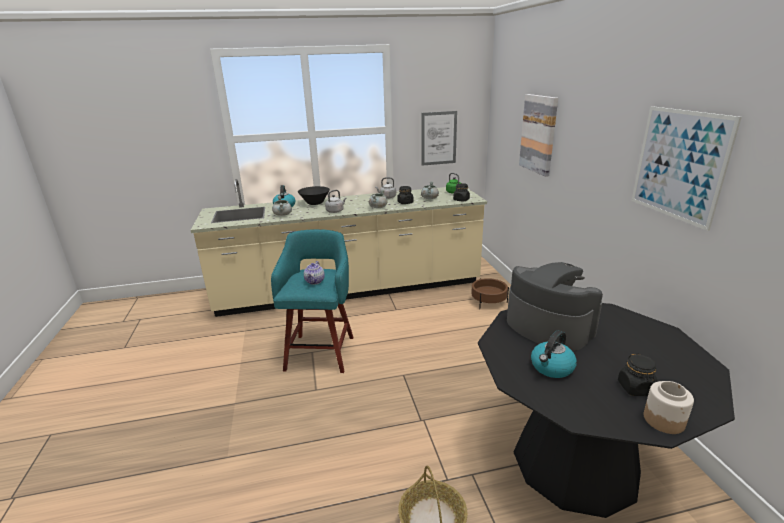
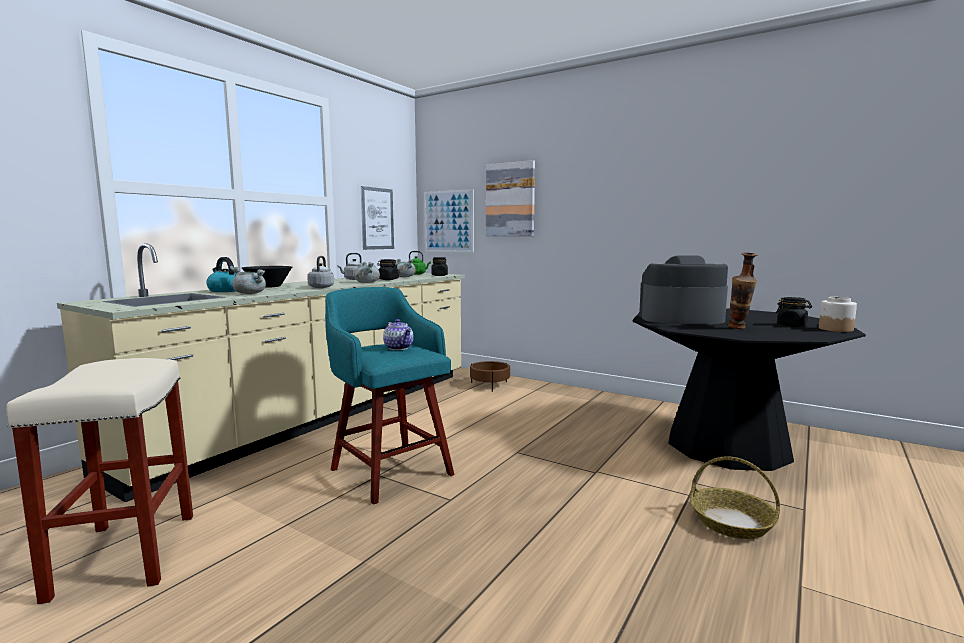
camera: 45 degrees left, 15 degrees down
(185, 346) = (125, 553): none -> beige stool
(552, 368) = (739, 329): kettle -> vase
(679, 165) = (694, 185): picture -> picture (448, 221)

